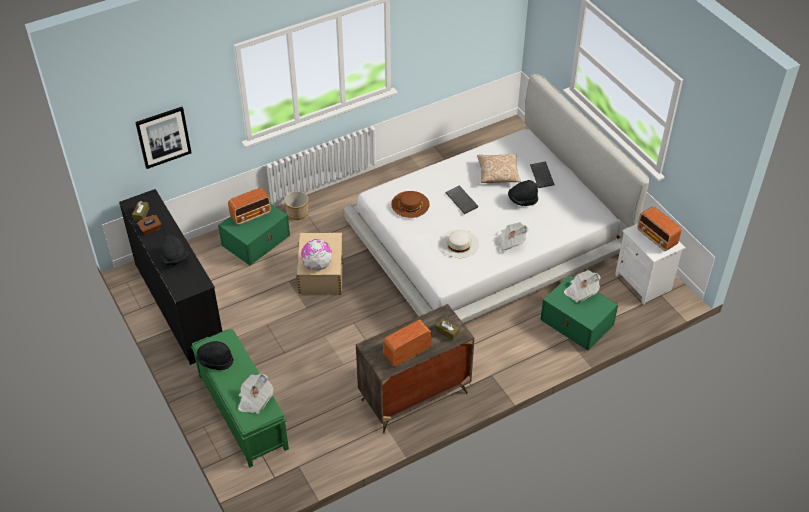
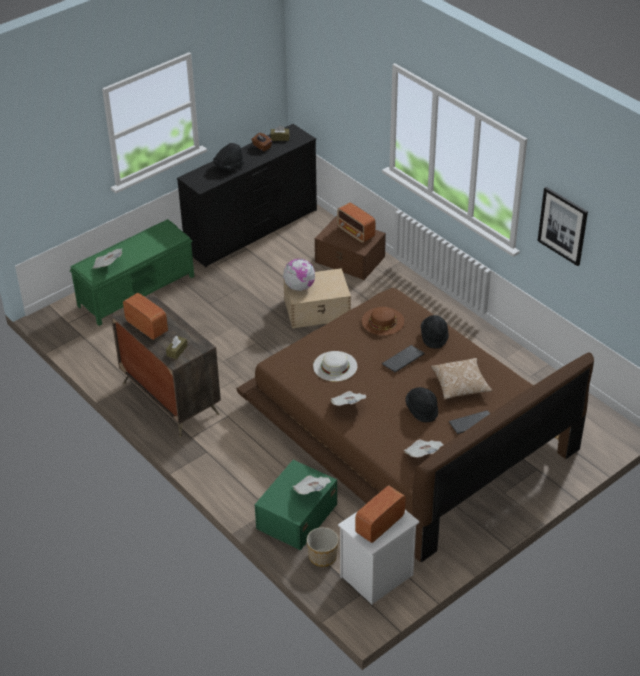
camera: 80 degrees right, 5 degrees down
(163, 137) = (334, 99): picture -> picture (563, 225)
(215, 361) = (149, 235): black hat -> black hat (434, 337)
(256, 240) = (350, 259): green storage box -> brown storage box
(297, 213) = (397, 279): planter -> planter (323, 556)
(488, 239) = (407, 428): white bed -> brown bed
(573, 208) = (422, 454): none -> newspaper

